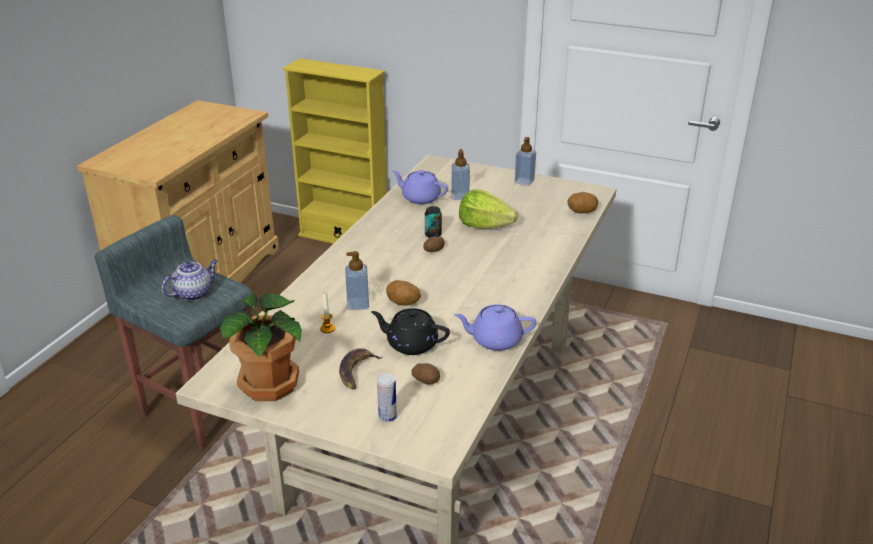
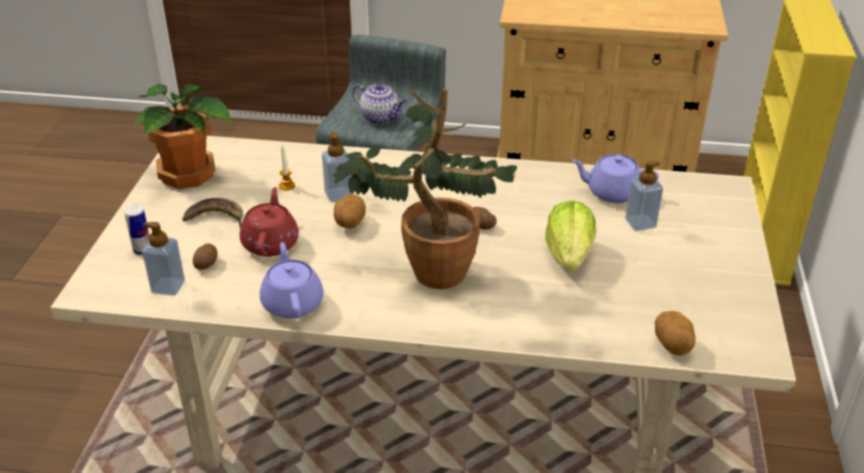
camera: 75 degrees right, 5 degrees up
(411, 344) = (271, 243): black teapot -> red teapot
(420, 198) = (612, 192): purple teapot -> purple teapot turned 90 degrees counterclockwise
(433, 234) = (519, 218): can -> none
(475, 278) = (428, 268): none -> potted plant
(524, 181) = (734, 275): soap dispenser -> soap dispenser (168, 287)

